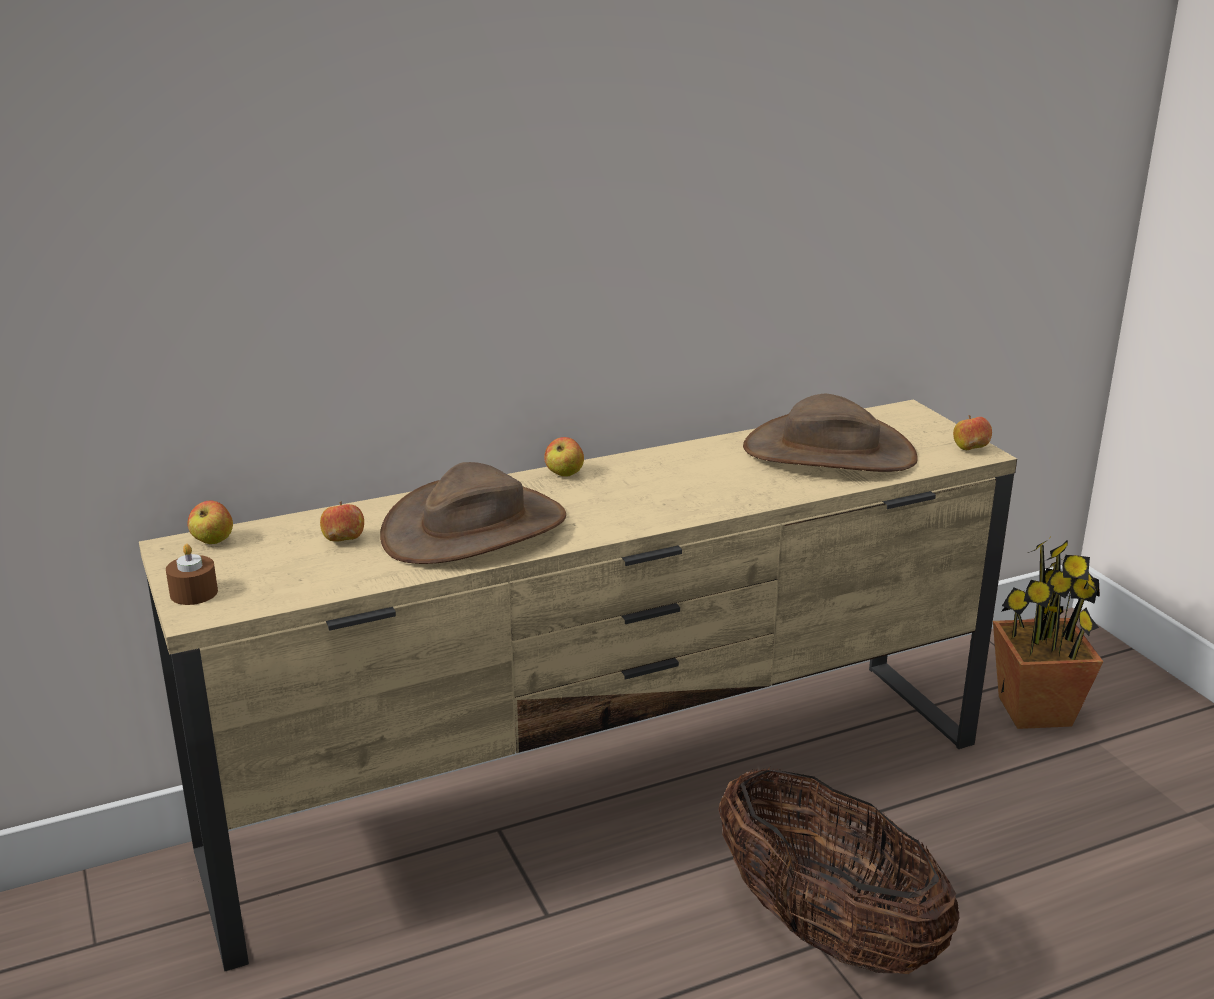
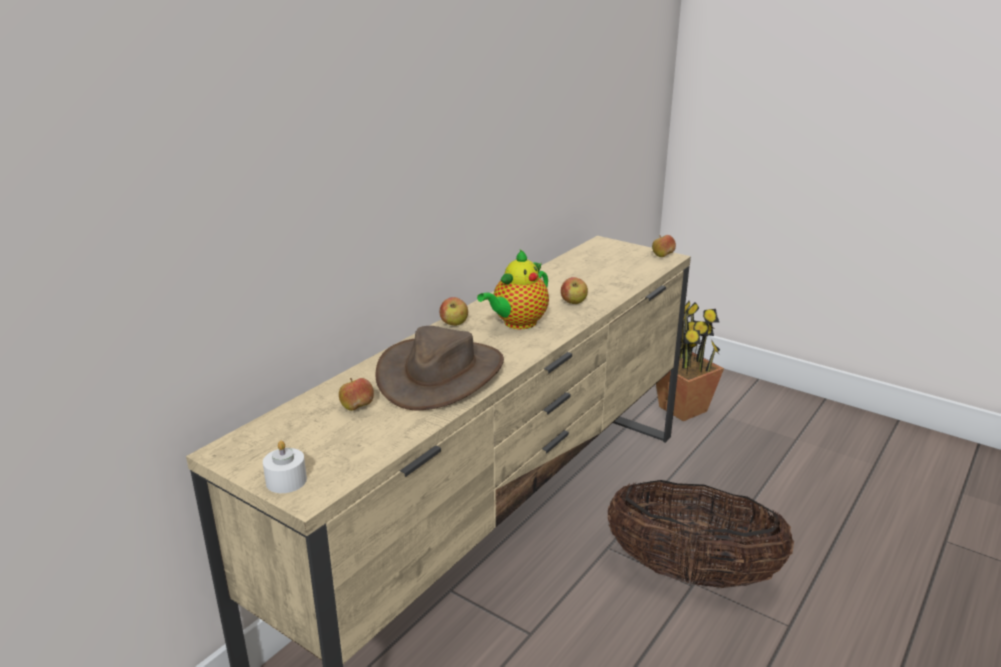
camera: 30 degrees left, 0 degrees up
(194, 593) = (286, 481): brown candle -> white candle
(213, 541) = (252, 437): apple -> apple (573, 302)
(641, 492) = (517, 323): none -> teapot
(828, 453) = (593, 274): brown hat -> none

